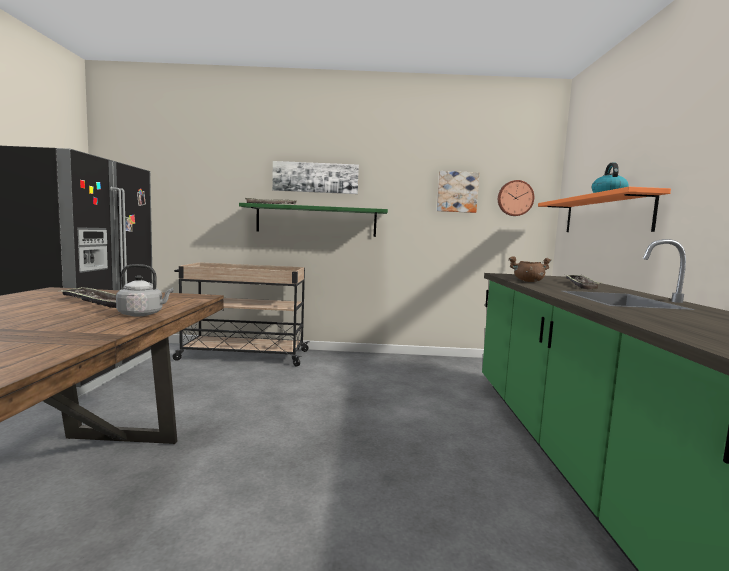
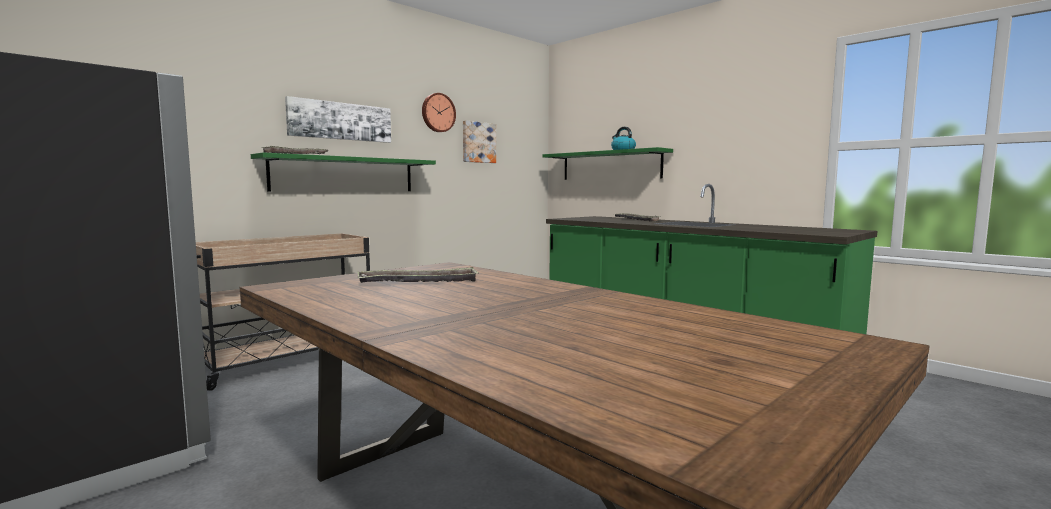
camera: 45 degrees left, 0 degrees up
(143, 314) = (510, 279): grey kettle -> none
(515, 198) = (520, 149): wall clock -> wall clock (437, 113)
(528, 281) = (607, 221): brown cooking pot -> none
(605, 215) = (610, 165): orange shelf -> green shelf

